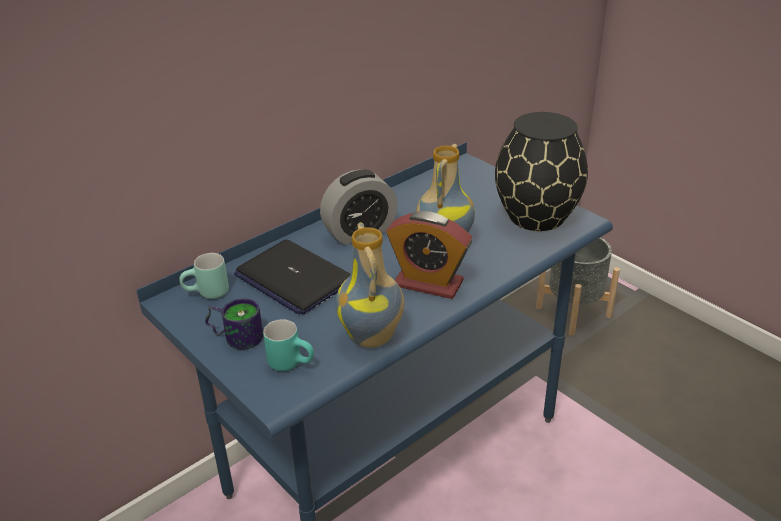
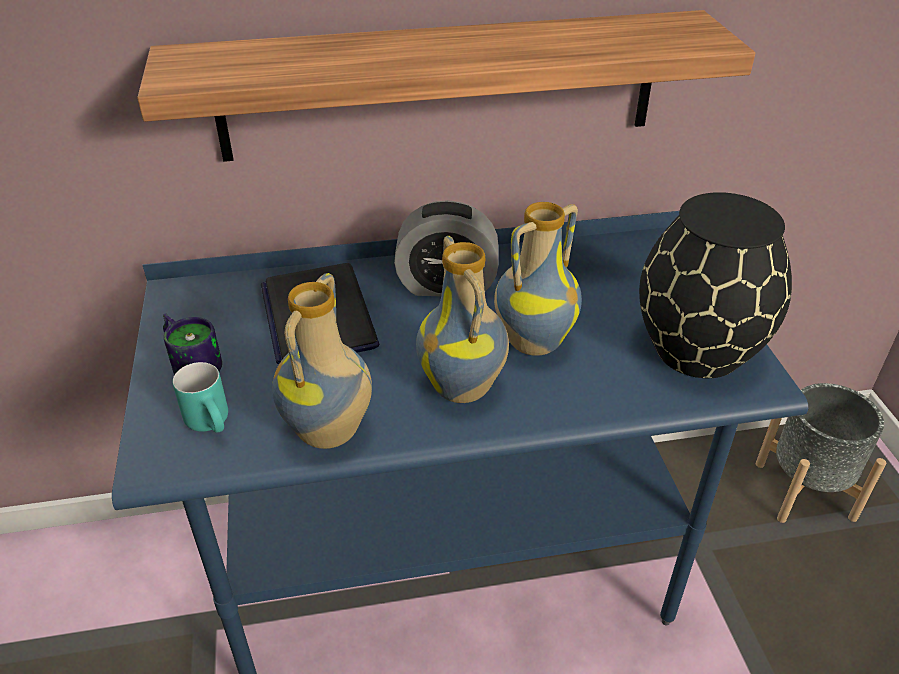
camera: 30 degrees right, 5 degrees up
(207, 294) = (215, 298): turquoise mug -> none
(320, 95) = (440, 86): none -> shelf
(428, 283) = (464, 388): alarm clock -> vase

